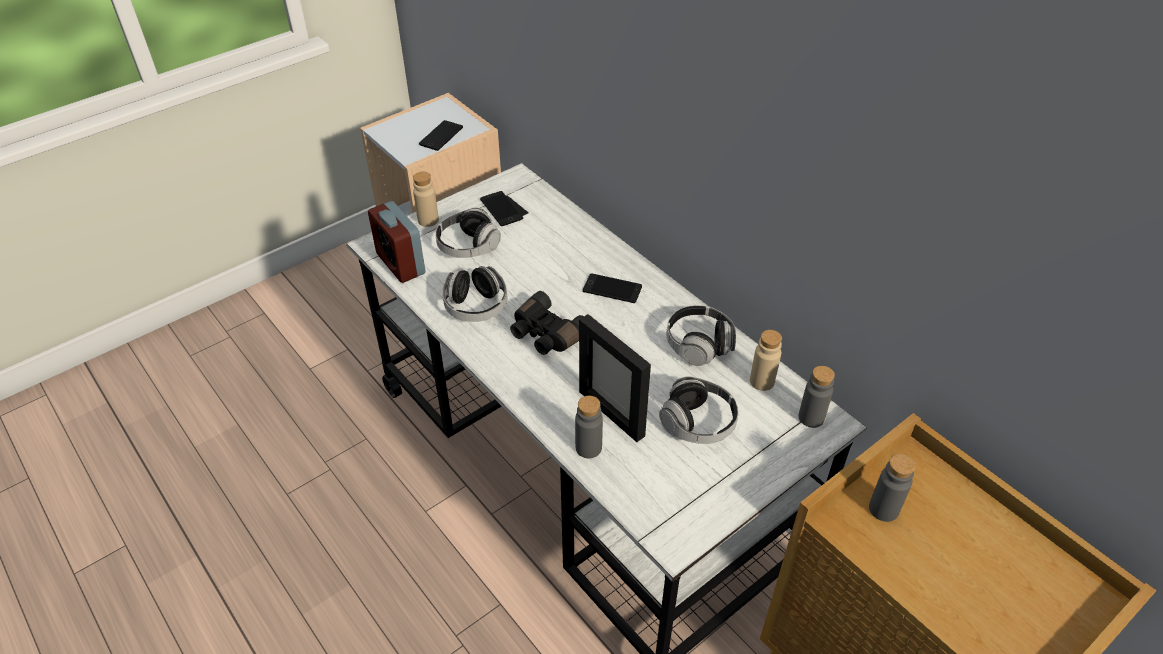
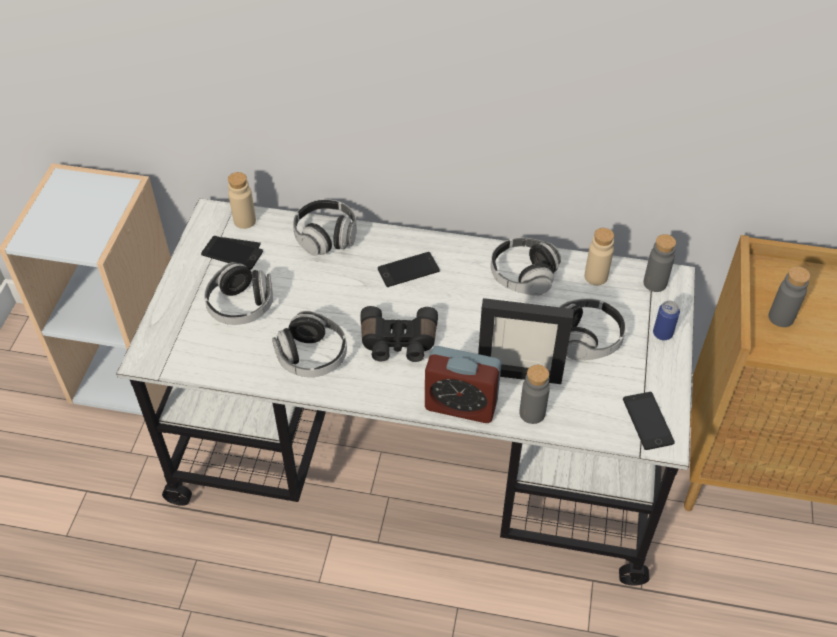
camera: 40 degrees left, 5 degrees up
(401, 264) = (196, 360): alarm clock -> alarm clock (461, 405)
(428, 220) = (173, 303): beige bottle -> beige bottle (245, 221)
(441, 136) = (99, 212): phone -> phone (647, 421)
(578, 233) = (326, 237): none -> headphones
(771, 461) = (662, 334): none -> can

